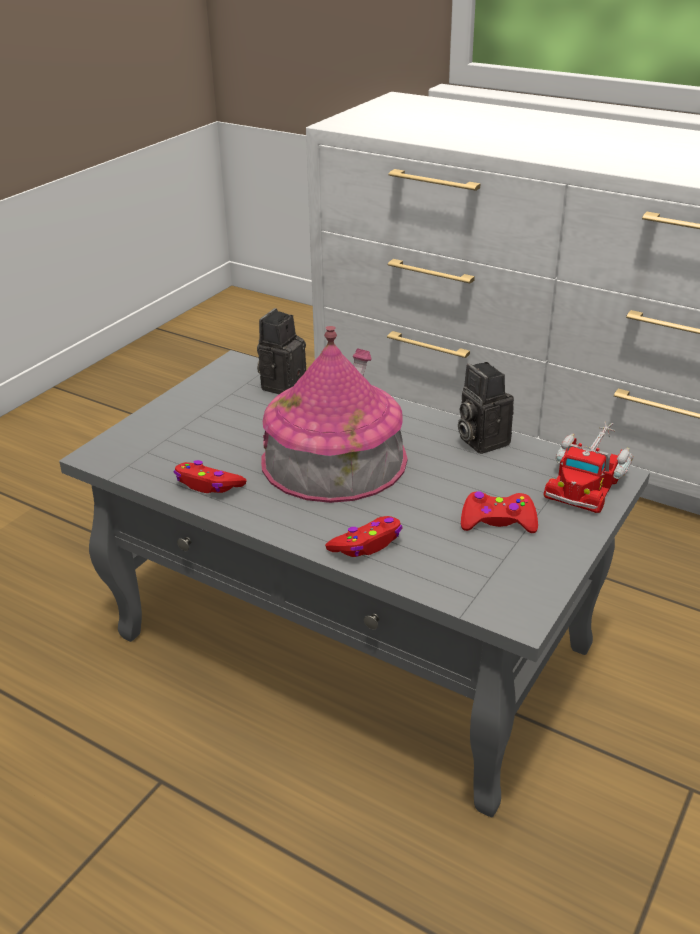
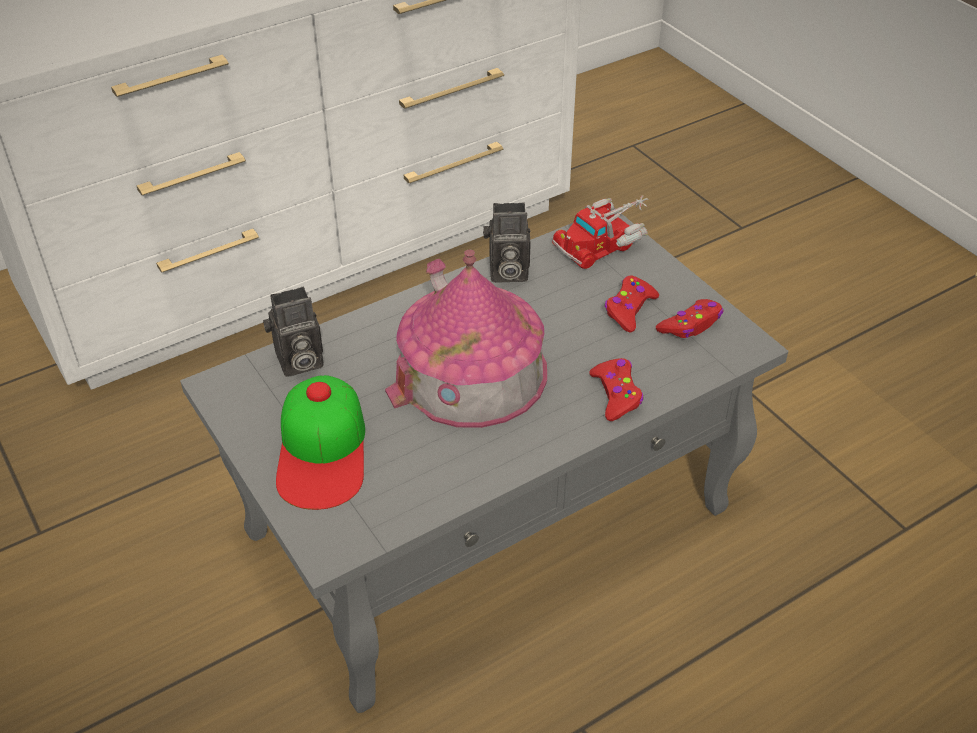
camera: 65 degrees left, 10 degrees up
(196, 422) = (322, 450): none -> cap
(208, 485) = (453, 472): red game controller -> red game controller (690, 325)
(282, 384) = (297, 362): camera -> camera turned 75 degrees counterclockwise
(587, 479) = (604, 241): toy truck -> toy truck turned 90 degrees clockwise

